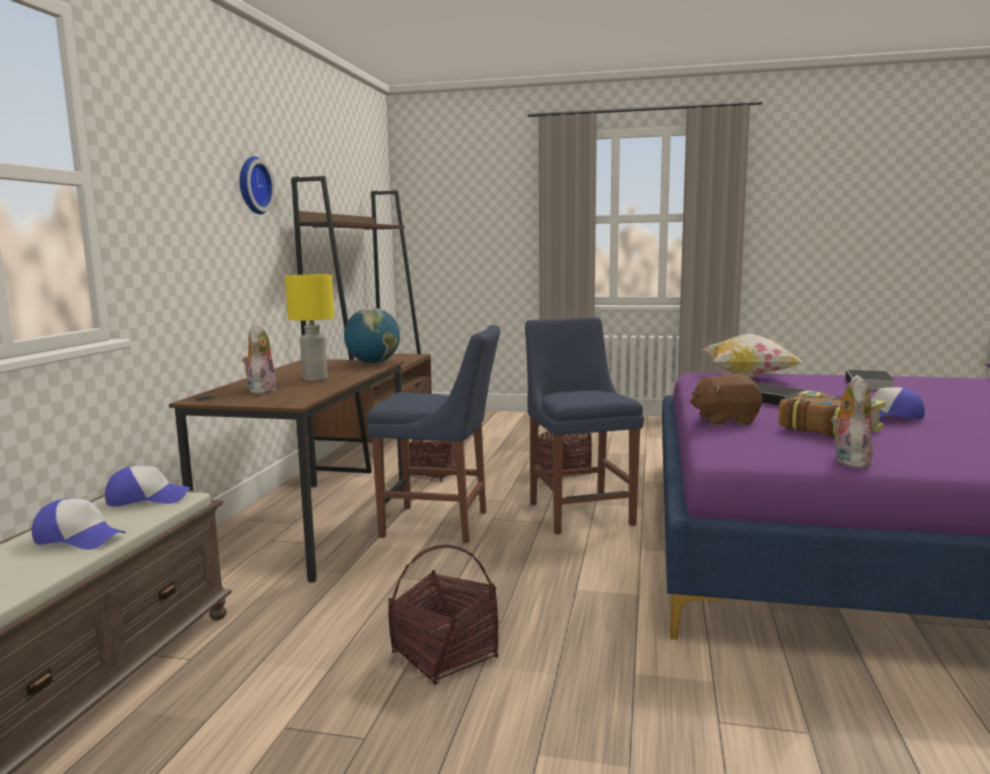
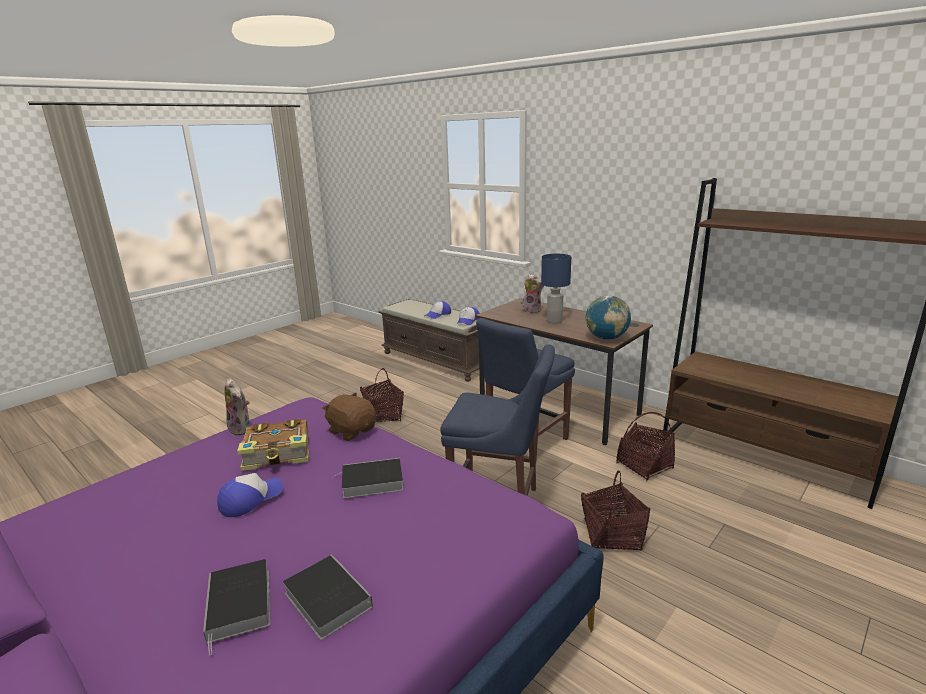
camera: 120 degrees right, 10 degrees up
(252, 185) = (662, 187): wall clock -> none
(315, 379) = (554, 321): yellow table lamp -> blue table lamp
(725, 420) = (352, 431): brown plush toy -> brown plush toy turned 75 degrees counterclockwise
(748, 376) = (460, 522): pillow -> none
(927, 393) = (240, 605): none -> book

